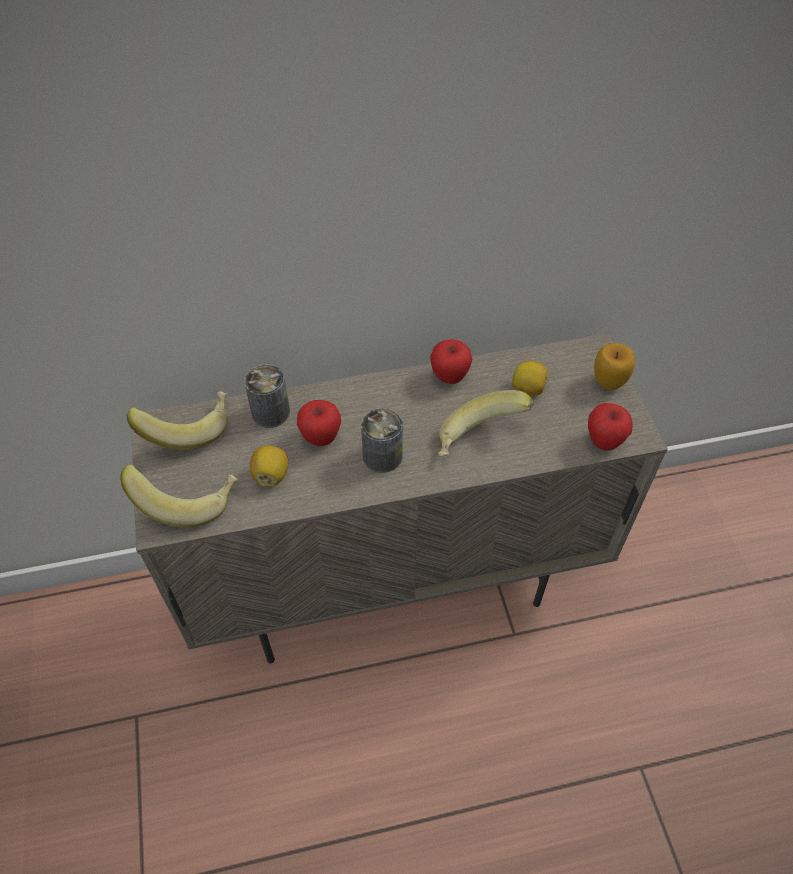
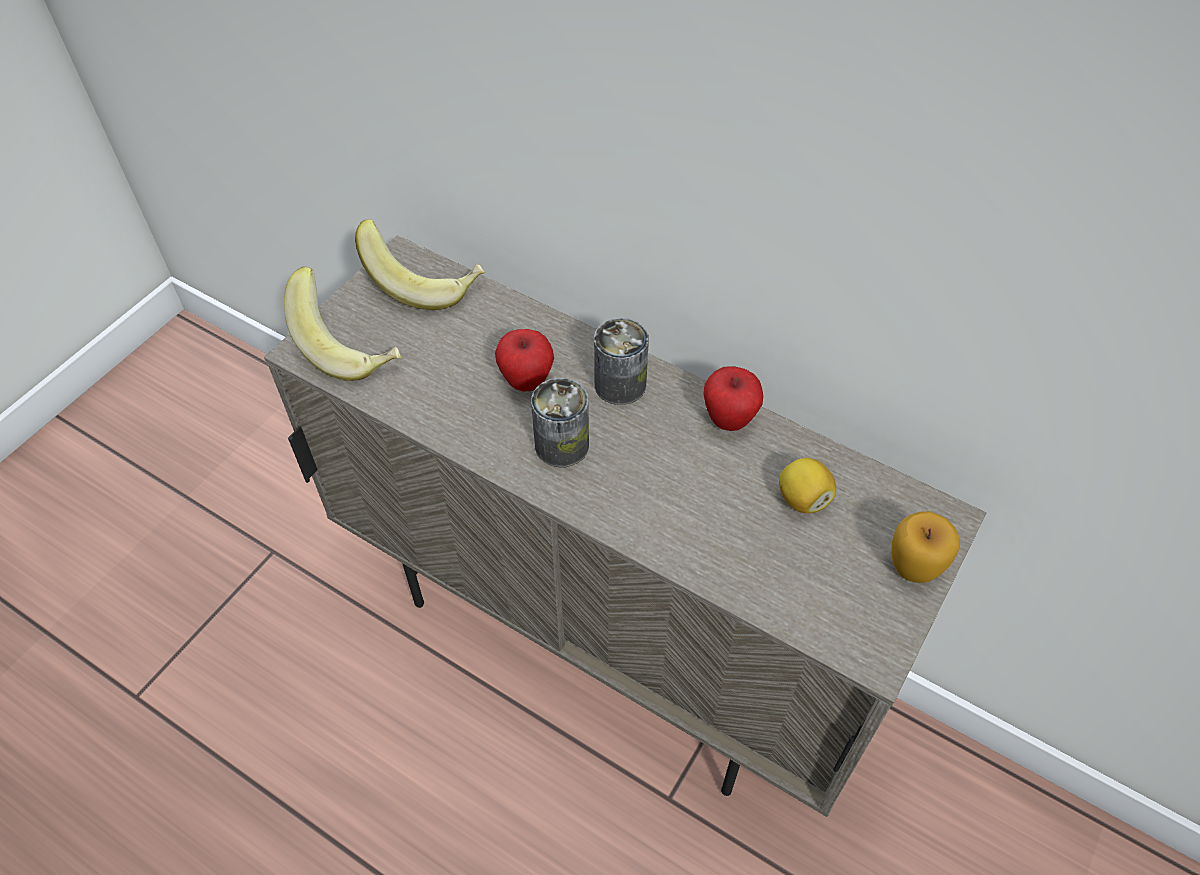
camera: 45 degrees right, 0 degrees up
(270, 412) = (511, 321): can -> can (620, 384)
(271, 475) = (441, 380): lemon -> none
(479, 441) = (678, 510): banana -> none
(604, 441) = (821, 626): apple -> none

